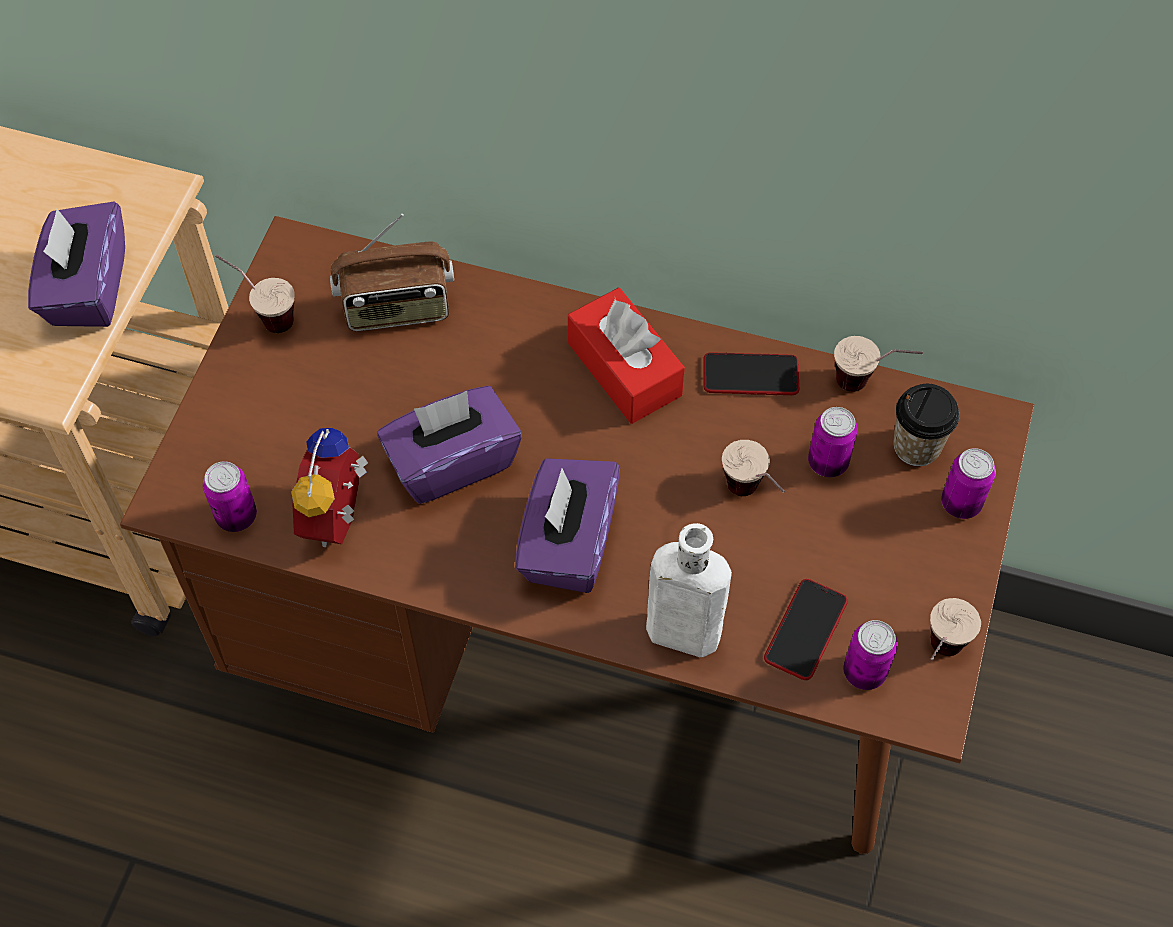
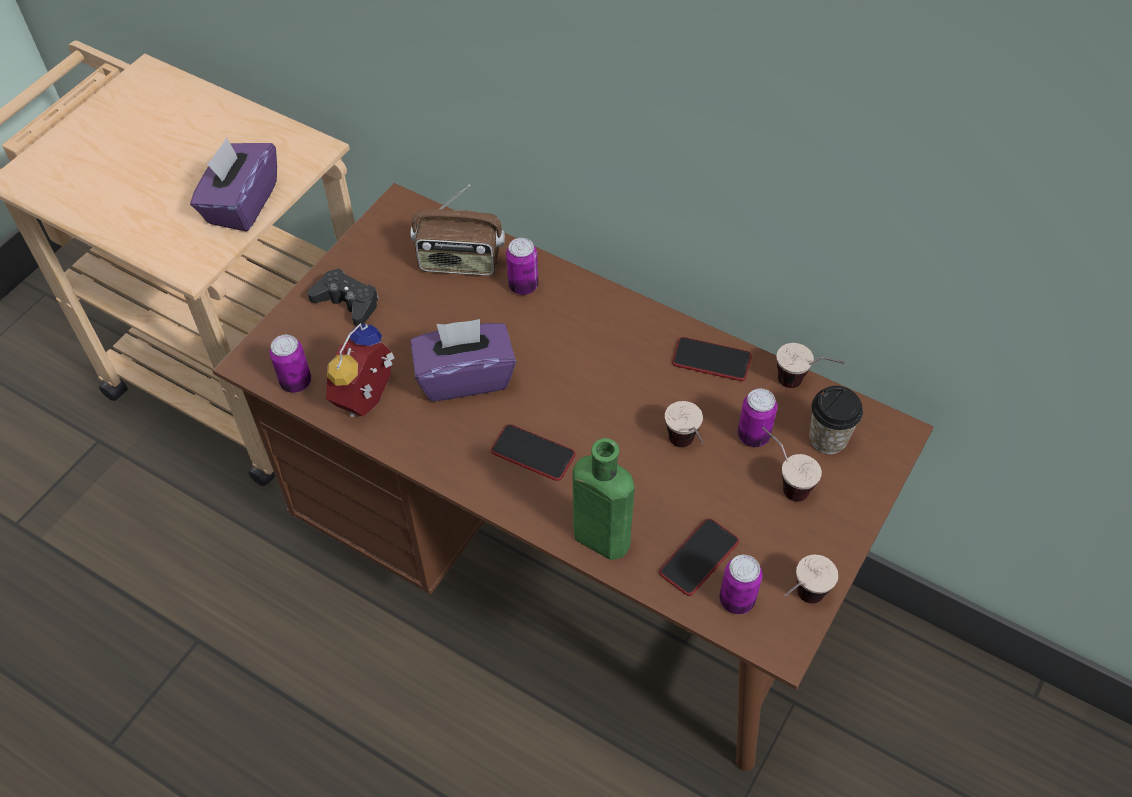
camera: 15 degrees right, 5 degrees down
(263, 315) = (362, 247): cup -> cup (782, 482)
(267, 394) = (347, 302): none -> black game controller
(567, 544) = (533, 453): purple tissue box -> phone
(624, 369) = (615, 336): red tissue box -> none
(677, 632) = (597, 536): white bottle -> green bottle
(960, 503) = (852, 488): can -> can (523, 286)

